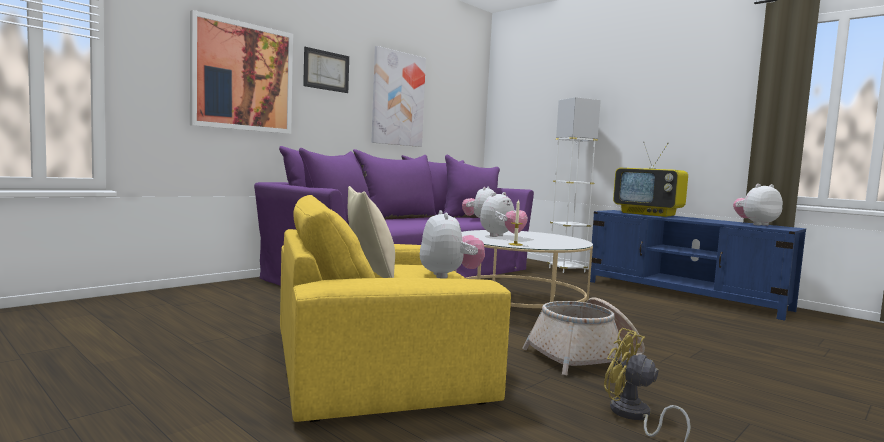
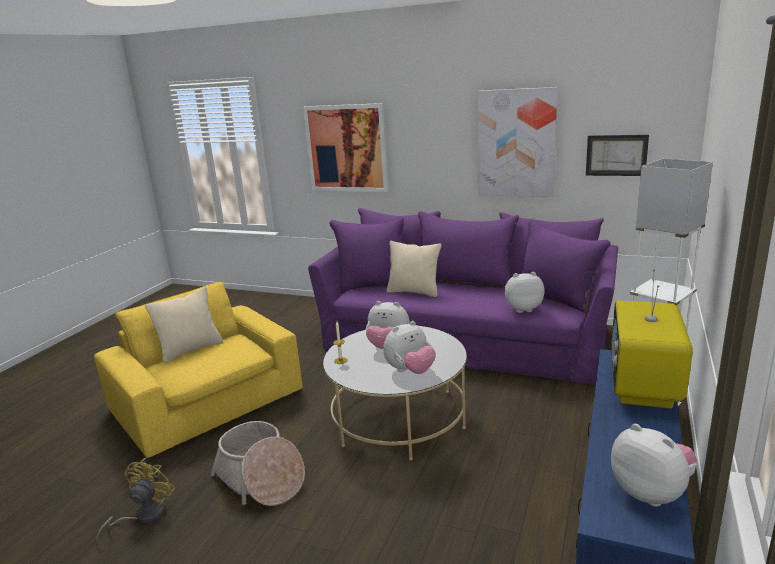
camera: 70 degrees right, 15 degrees up
(326, 70) = (421, 129): picture -> picture (616, 155)
(392, 223) = (414, 292): none -> beige pillow
(449, 276) = (203, 369): plush toy -> plush toy (410, 371)

